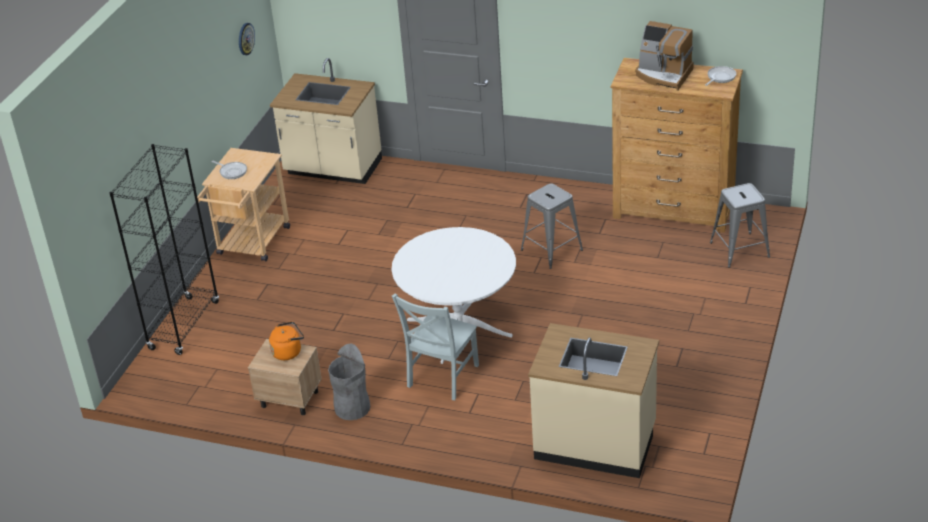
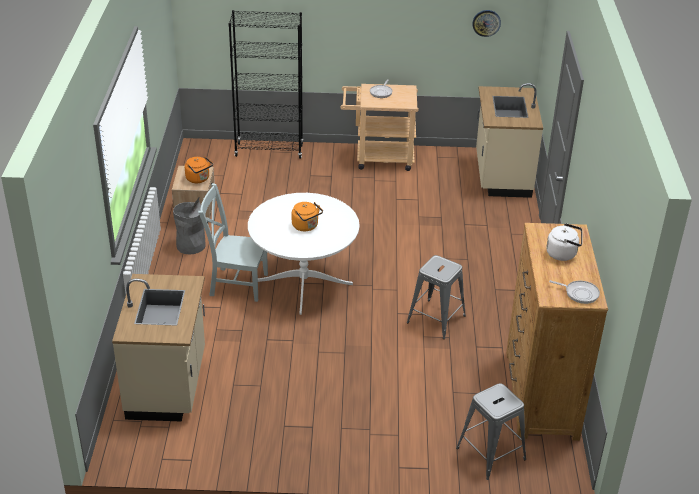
camera: 70 degrees right, 0 degrees up
(460, 261) = (306, 226): none -> orange kettle
(663, 75) = (563, 254): coffee machine -> white kettle

